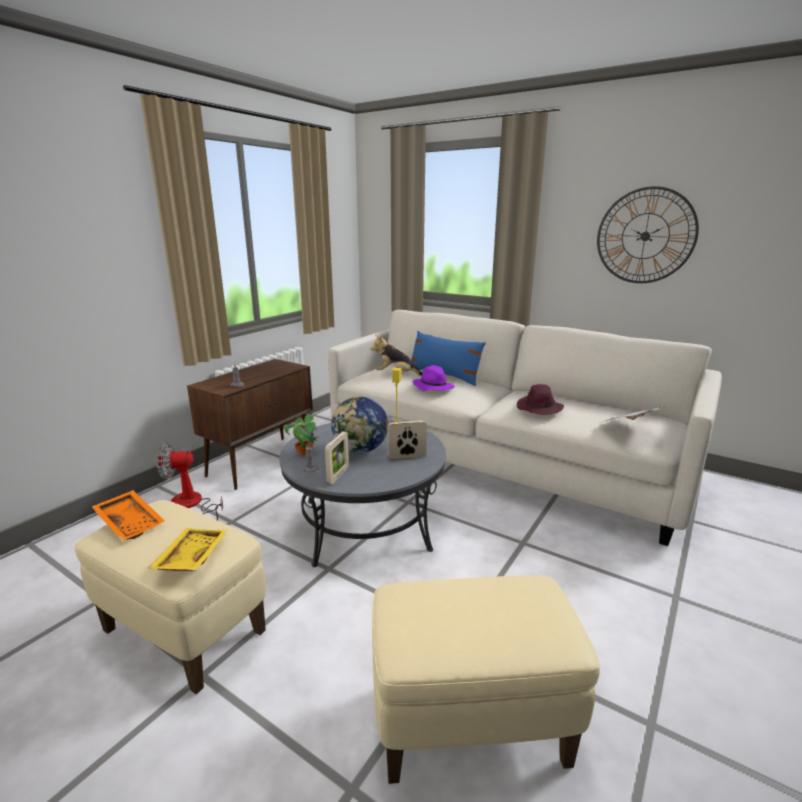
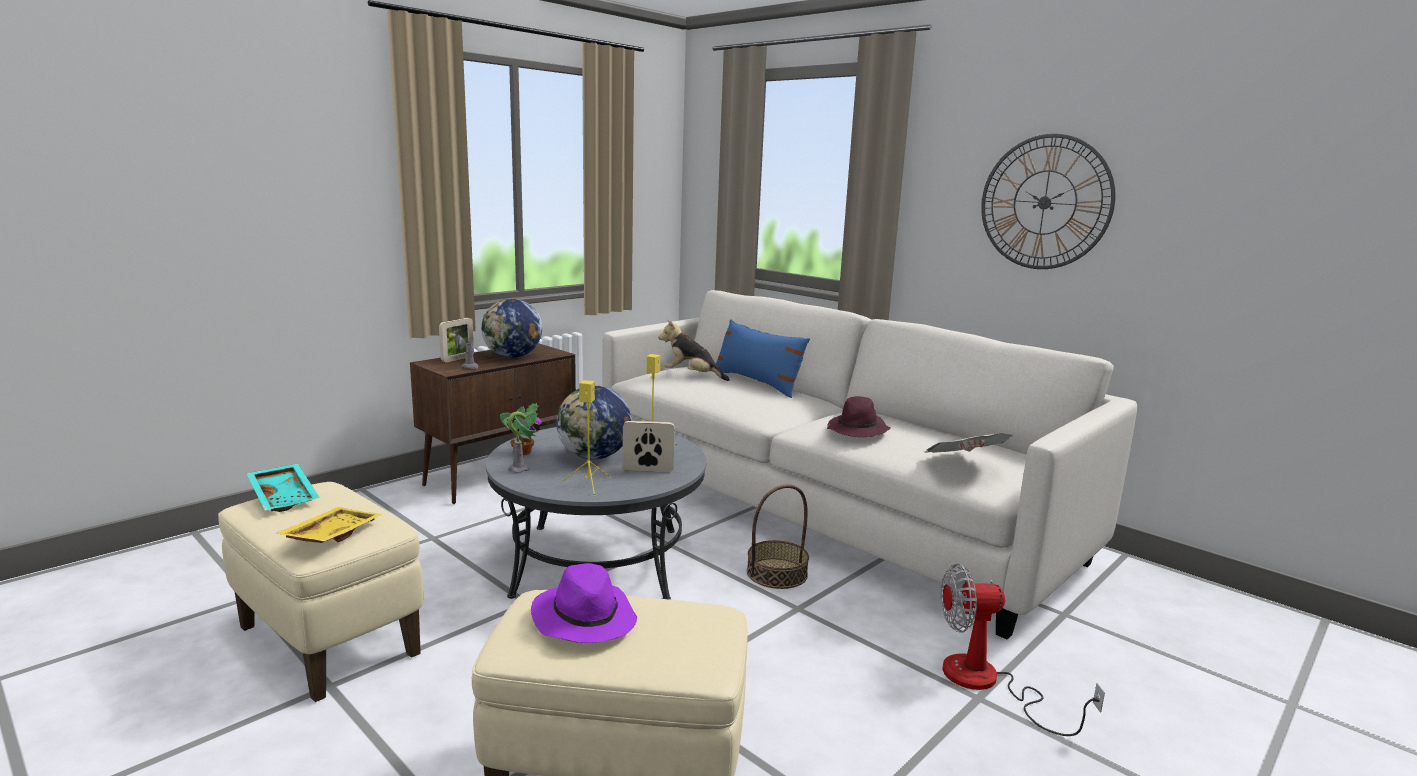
camera: 10 degrees right, 5 degrees down
(131, 522) = (285, 497): orange tray -> turquoise tray
(192, 505) = (393, 514): fan -> fan (987, 684)
(265, 373) = (513, 356): none -> globe
(338, 475) = (548, 479): picture frame -> picture frame (457, 359)
(371, 476) = (589, 484): none -> yellow speaker
(432, 387) = (729, 394): purple hat -> purple hat (584, 619)
(495, 516) = (777, 573): none -> basket

